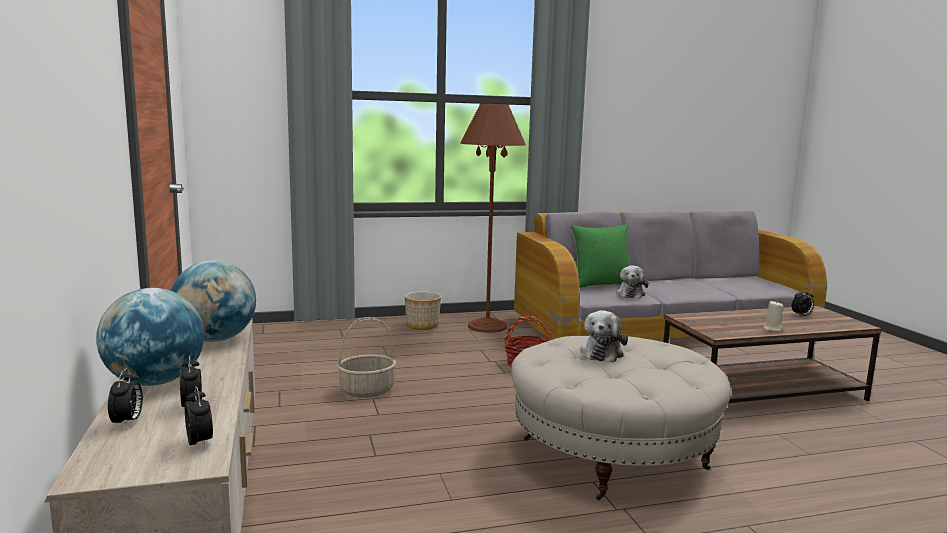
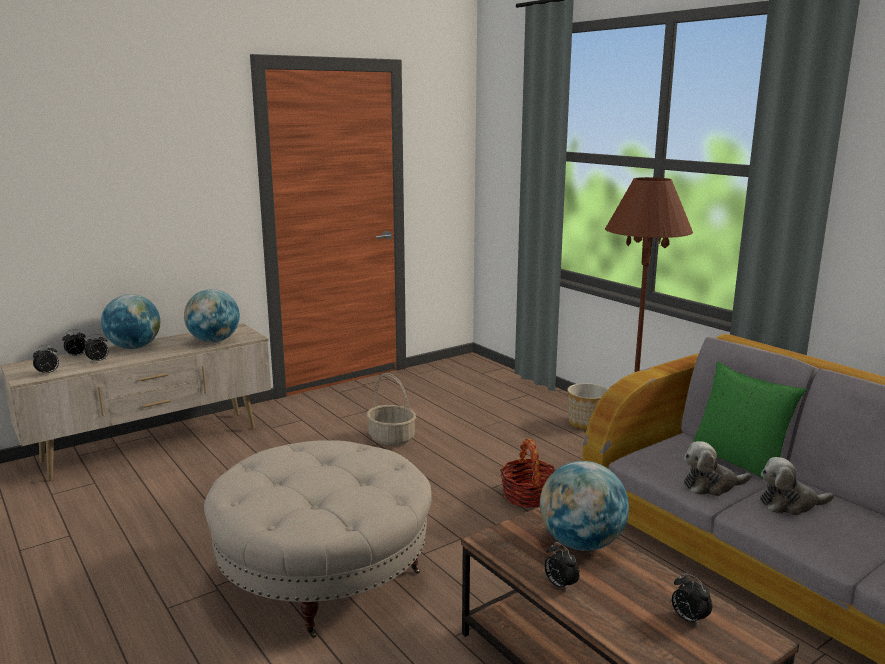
camera: 70 degrees right, 5 degrees up
(602, 353) = (330, 469): plush toy -> plush toy (789, 504)
(723, 318) = (581, 543): none -> globe
(772, 329) = (559, 585): beige candle -> alarm clock

